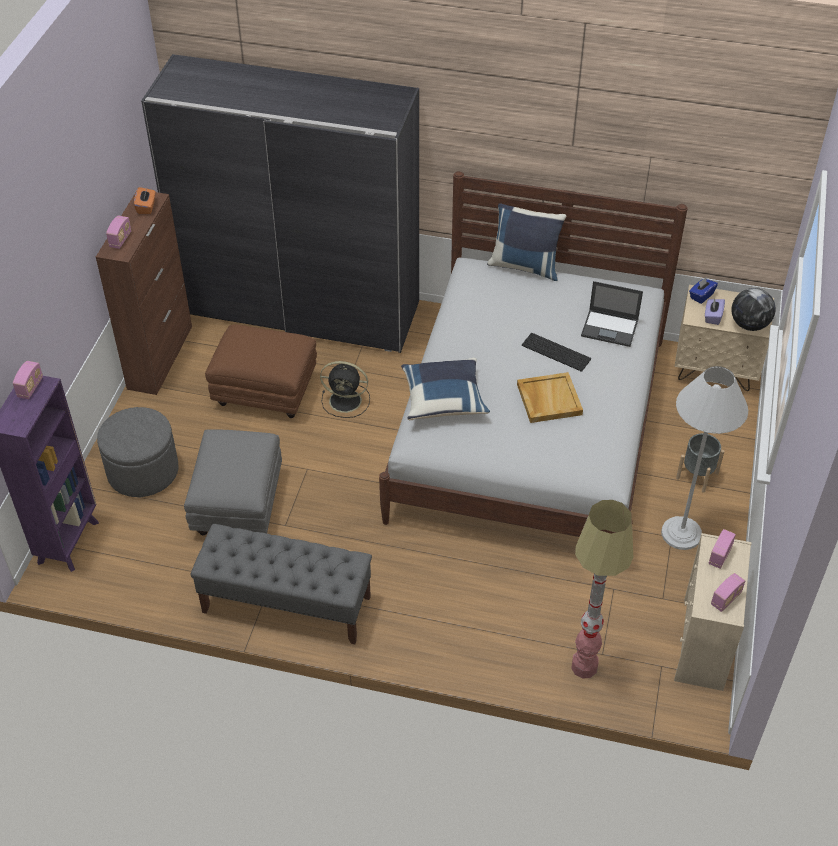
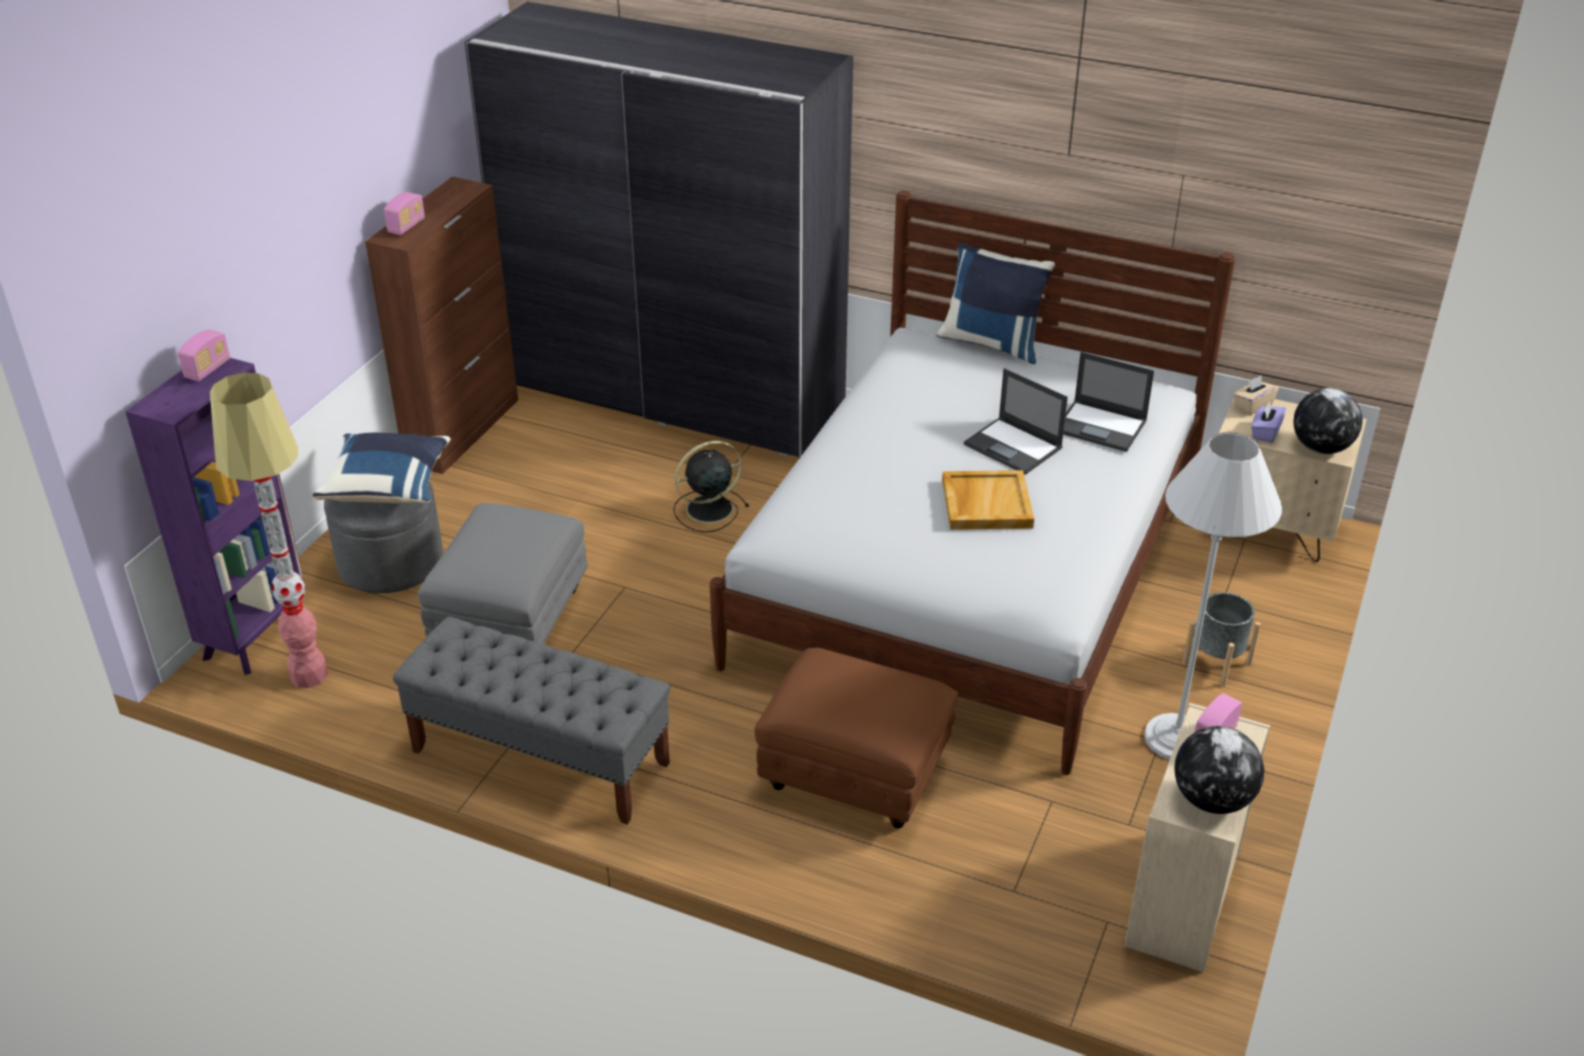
camera: 10 degrees right, 10 degrees down
(146, 207) = (456, 196): orange tissue box -> none
(266, 392) = (596, 487): brown ottoman -> brown ottoman (857, 775)
(347, 401) = (707, 510): black fan -> black fan turned 135 degrees clockwise
(443, 400) = (827, 488): blue pillow -> blue pillow (388, 486)
(557, 351) = (1014, 447): keyboard -> laptop
(584, 667) = (980, 905): floor lamp -> floor lamp (309, 675)
(701, 296) = (1252, 406): blue tissue box -> beige tissue box
(726, 599) = (1212, 799): radio -> globe

